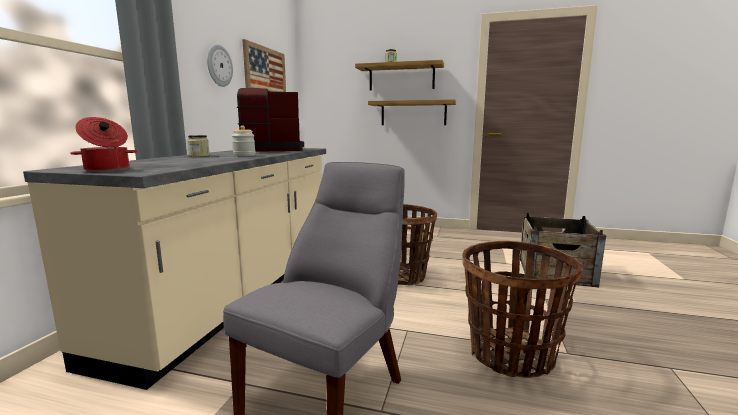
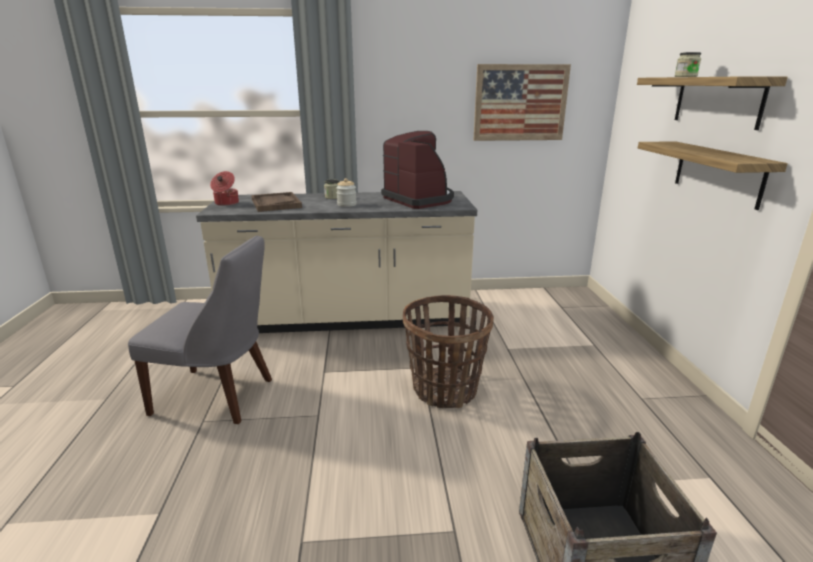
camera: 70 degrees right, 10 degrees up
(175, 162) = (276, 203): none -> brown tray
(219, 66) = (430, 102): wall clock -> none
(511, 355) = (288, 490): basket -> none

